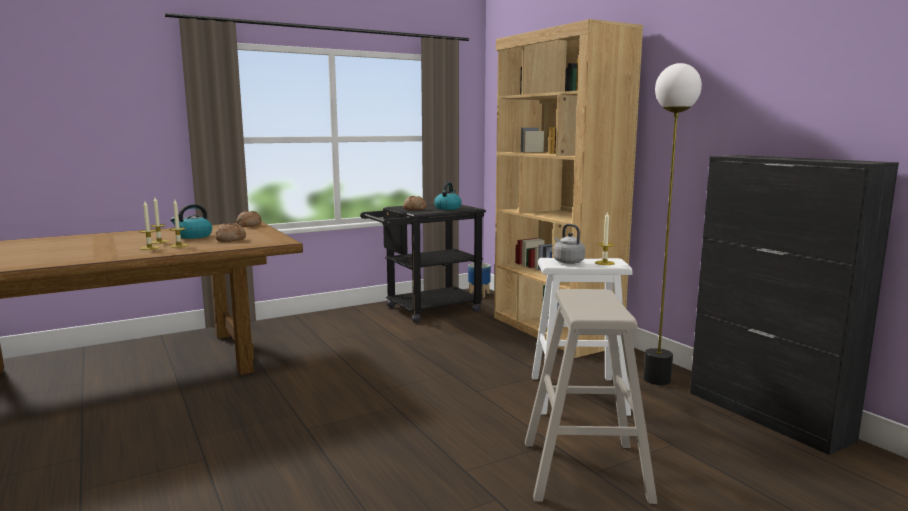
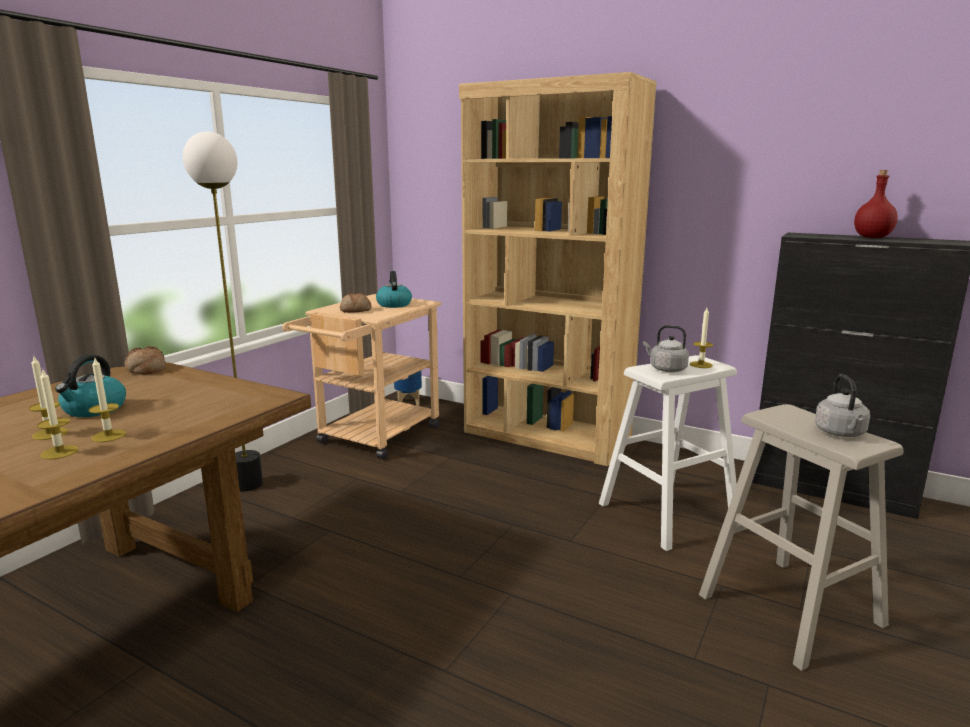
camera: 30 degrees left, 5 degrees up
(230, 239) = (178, 406): bread -> none
(425, 310) = (373, 438): black cart -> beige cart
(601, 307) = (840, 433): none -> grey kettle
(657, 379) = (707, 474): floor lamp -> floor lamp (248, 484)
(797, 158) = (871, 237): none -> red bottle

